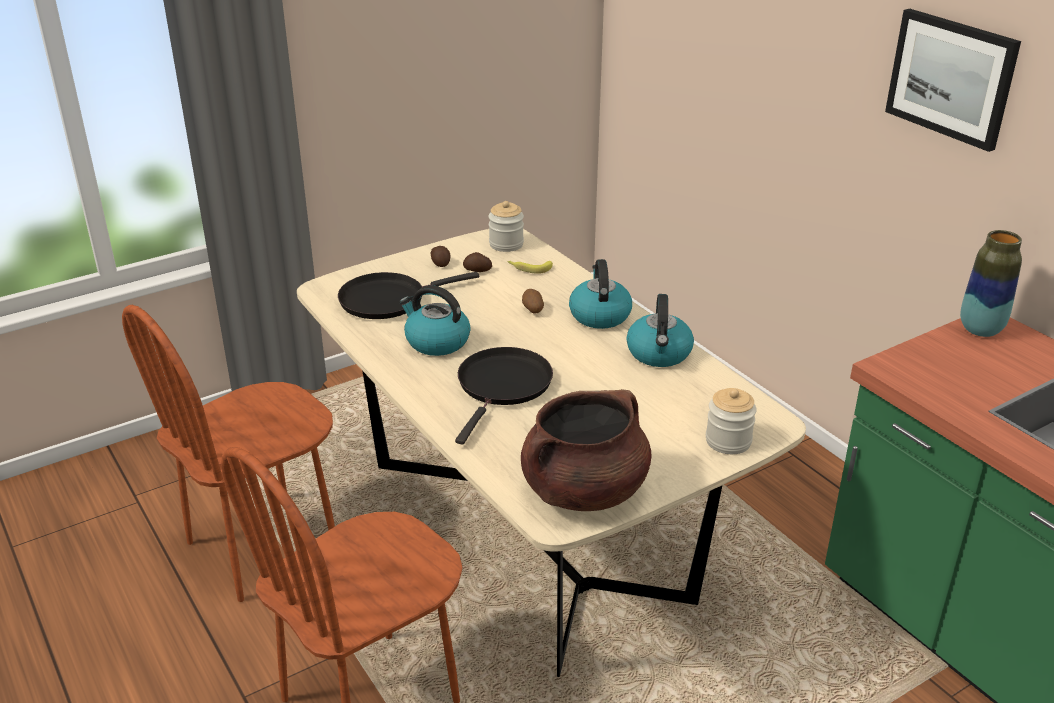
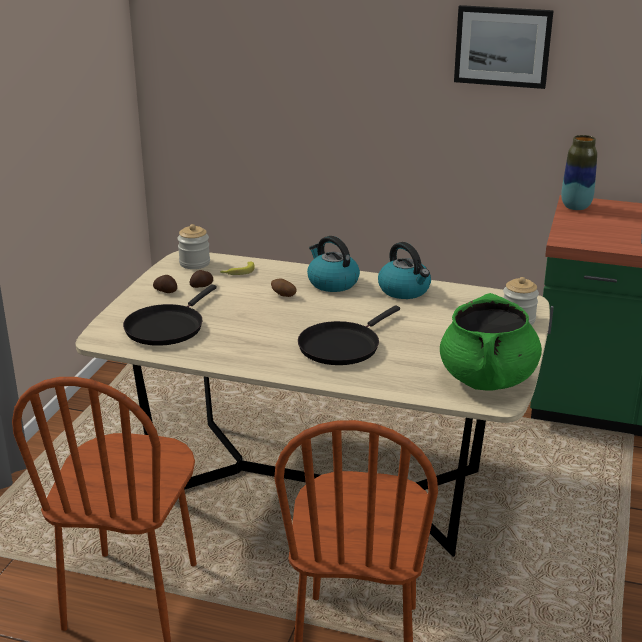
camera: 40 degrees left, 5 degrees down
(436, 342) = (250, 339): kettle -> none
(503, 386) = (342, 346): black frying pan -> black frying pan turned 120 degrees counterclockwise
(584, 491) = (487, 379): brown cooking pot -> green cooking pot

